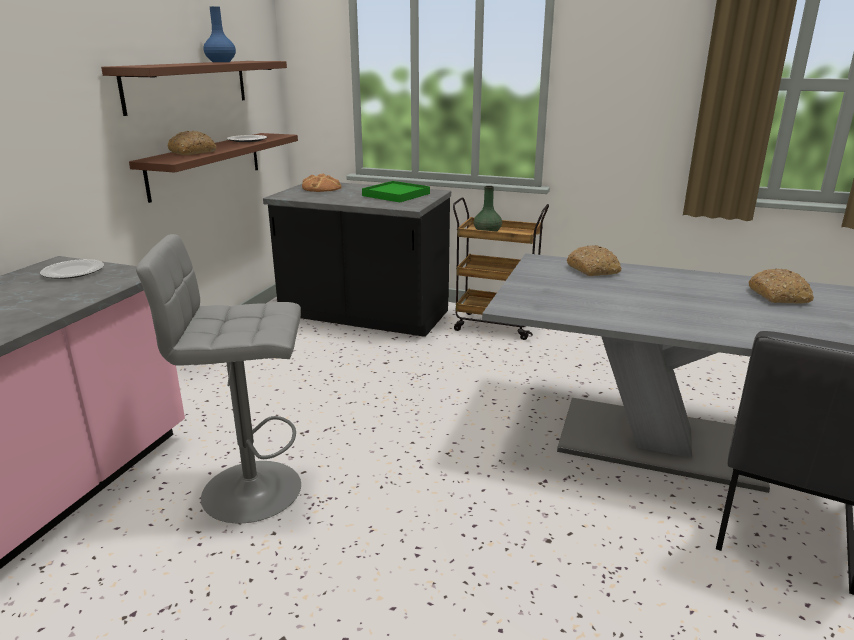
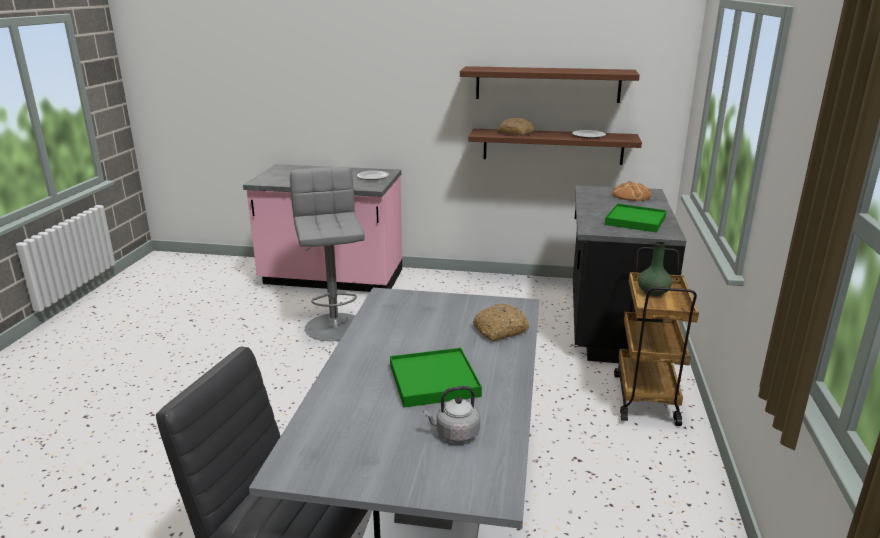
camera: 80 degrees right, 0 degrees up
(221, 62) = (578, 69): blue vase -> none
(699, 297) = (433, 380): none -> green tray
(779, 296) = (455, 434): bread -> grey kettle

